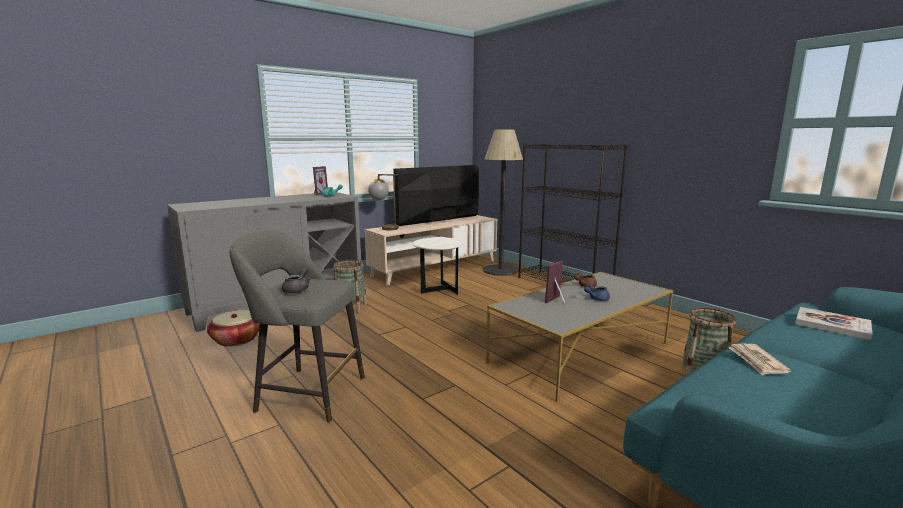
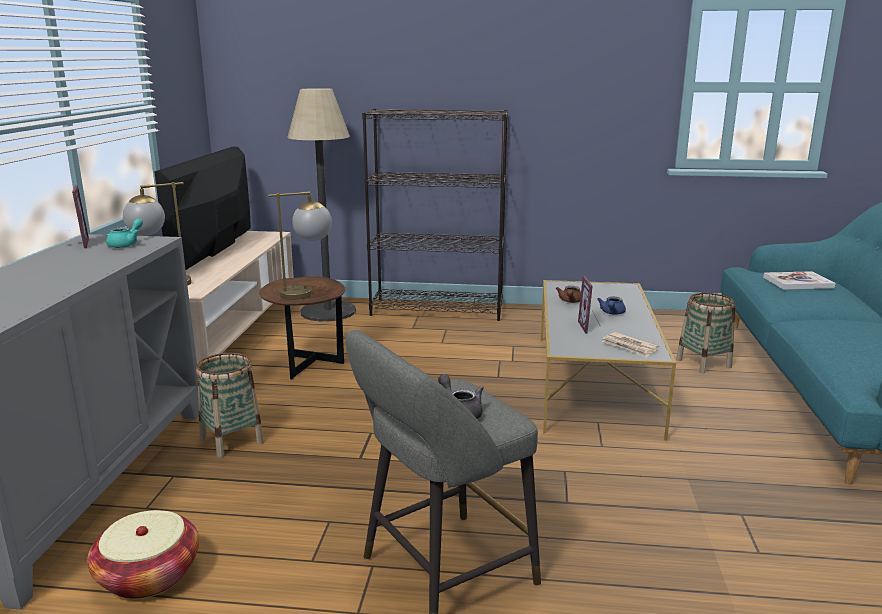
camera: 45 degrees left, 5 degrees up
(435, 244) = (307, 293): none -> table lamp
(438, 291) = (307, 367): white side table -> brown side table
(757, 361) = (832, 329): newspaper -> newspaper (630, 347)

